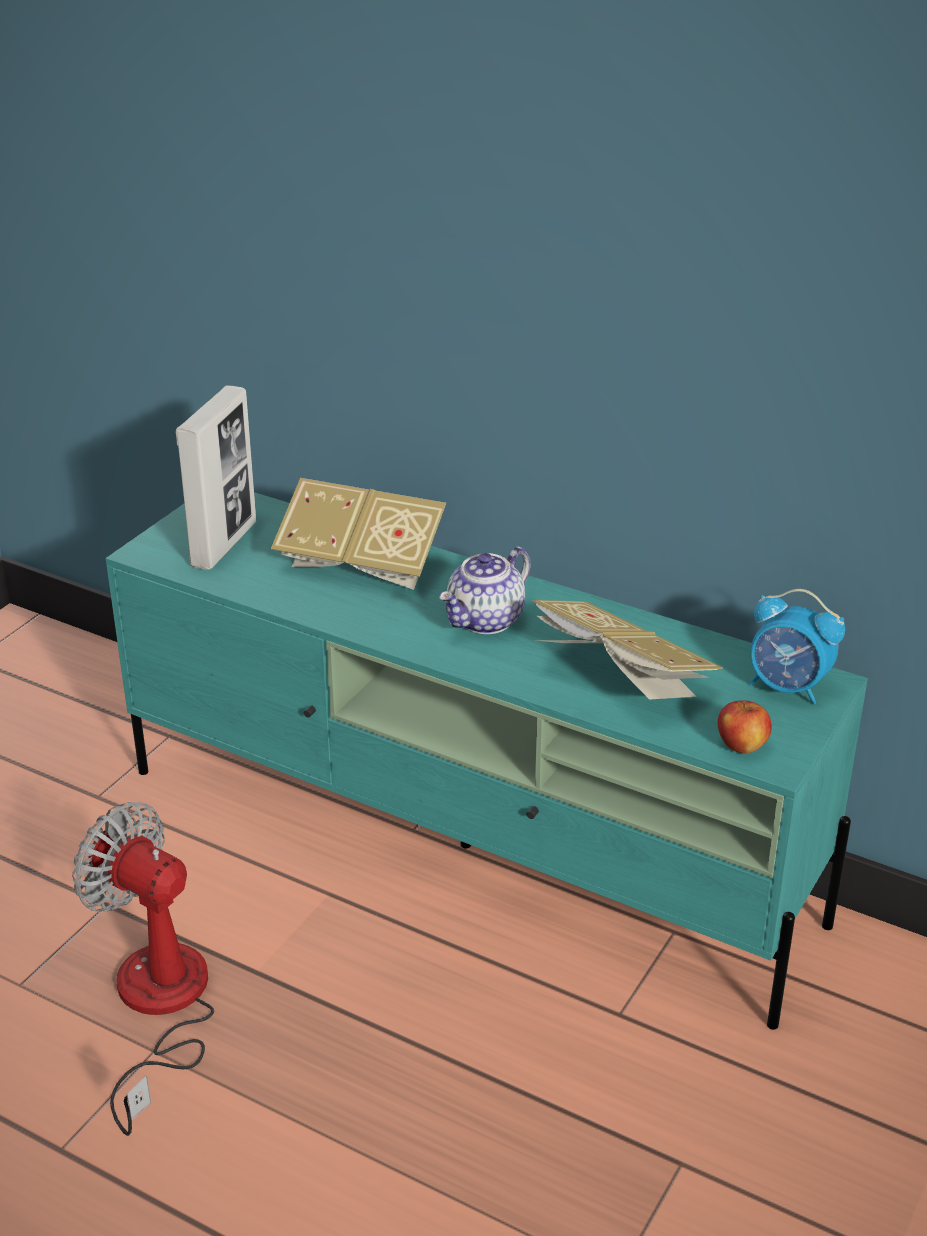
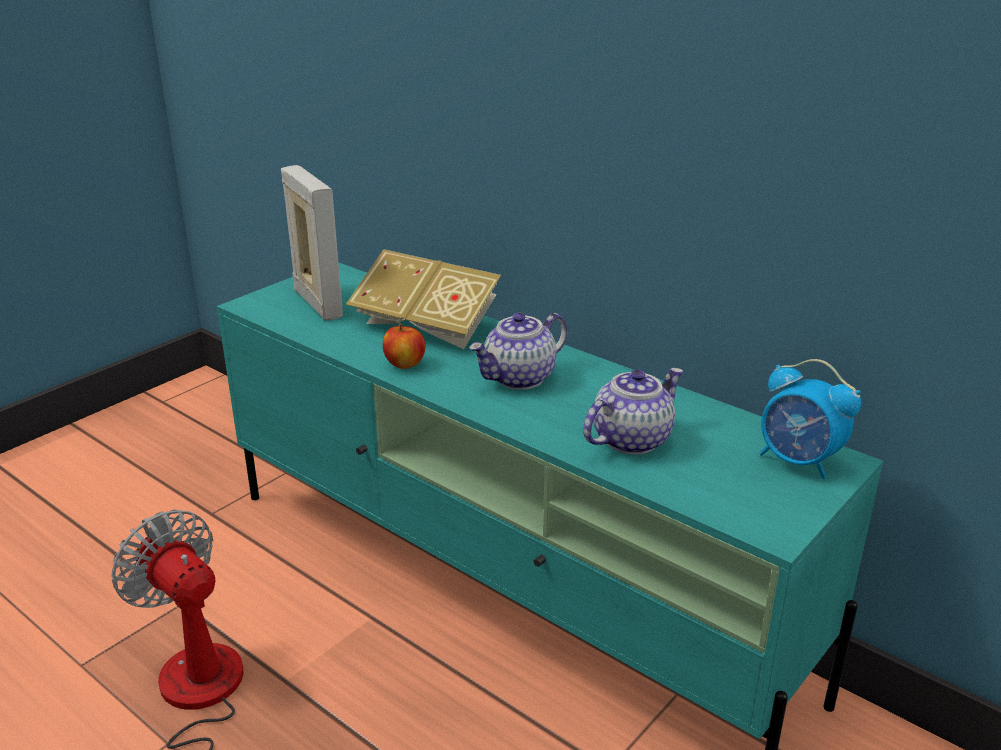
camera: 10 degrees right, 5 degrees down
(224, 544) = (317, 303): picture frame -> picture frame turned 60 degrees counterclockwise
(620, 680) = (631, 439): book -> teapot
(742, 746) = (741, 511): apple -> apple (405, 364)

